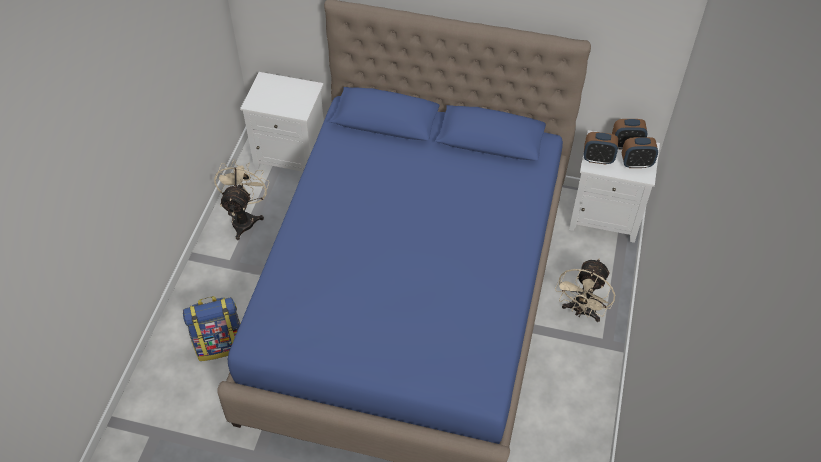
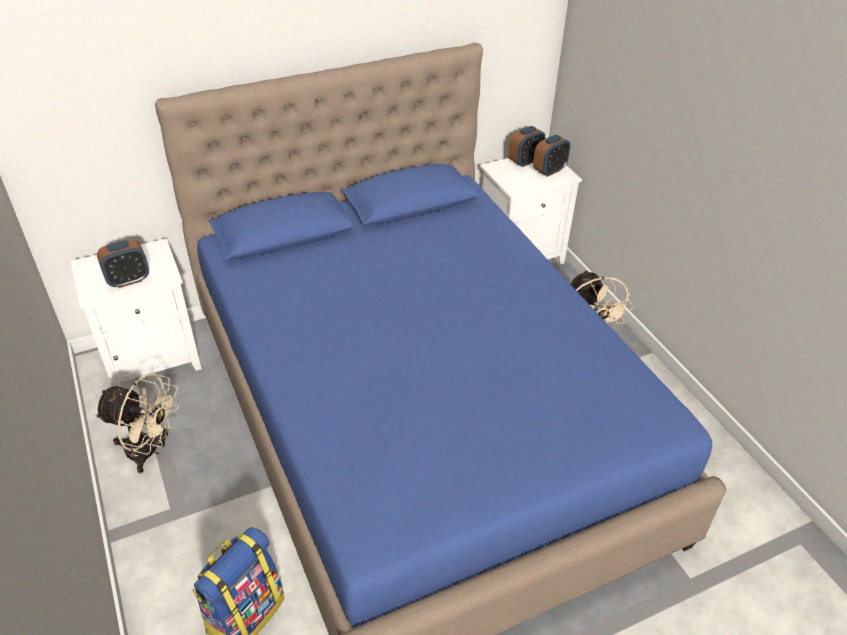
camera: 40 degrees left, 10 degrees down
(245, 218) = (150, 451): beige fan -> beige fan turned 135 degrees clockwise
(598, 159) = (515, 181): alarm clock -> alarm clock (128, 280)

